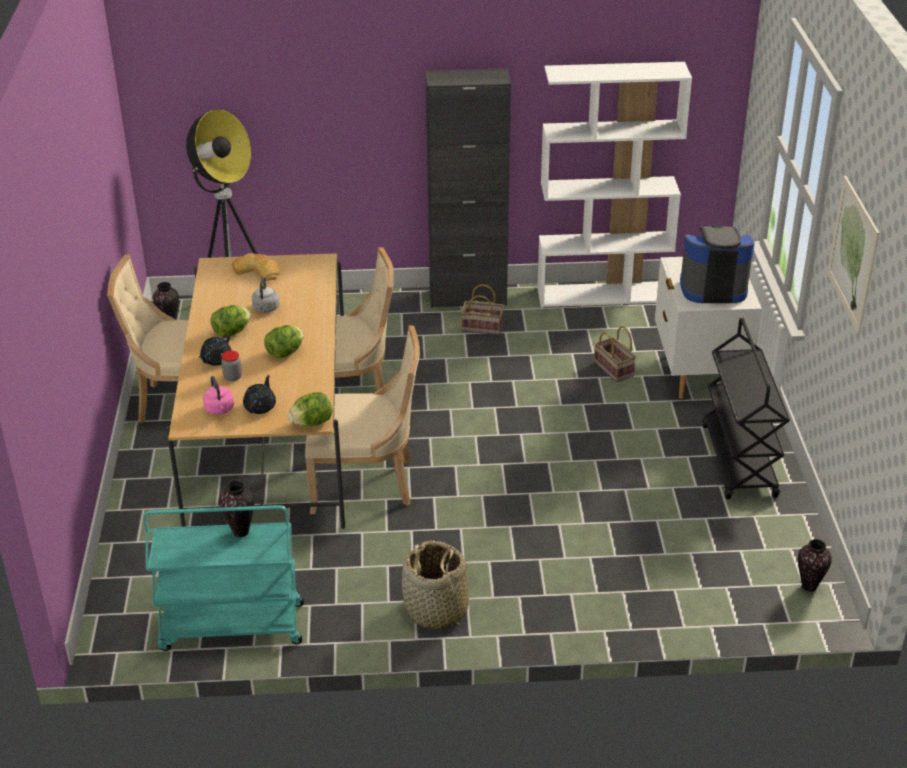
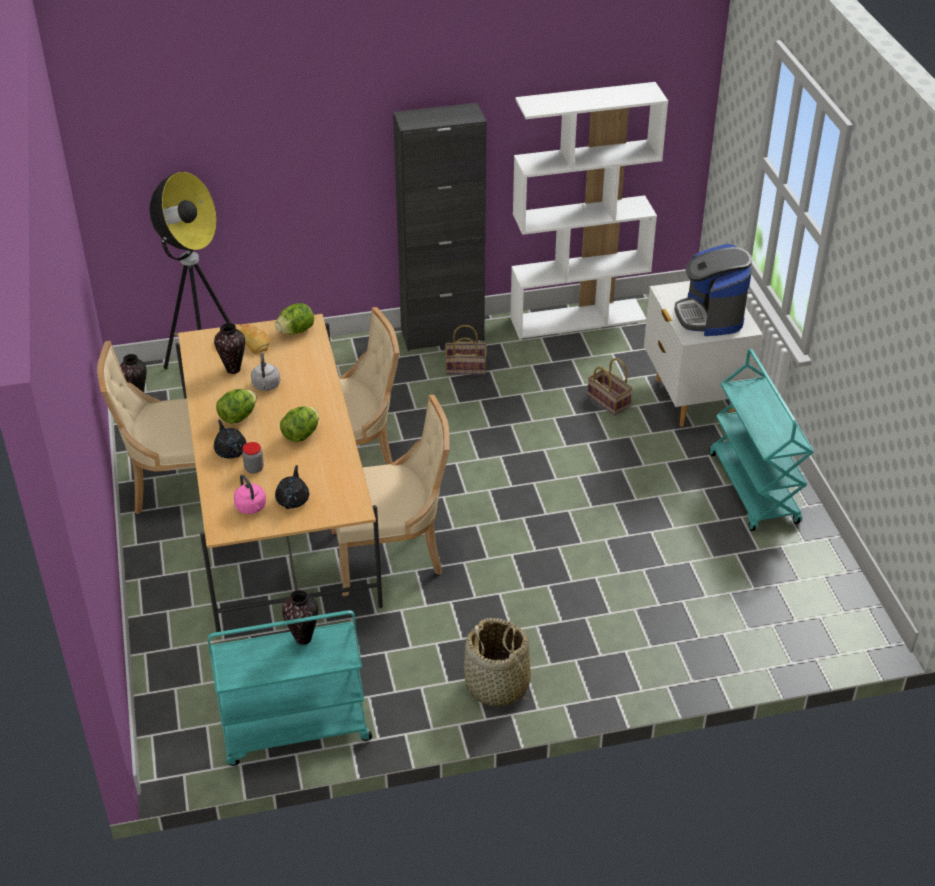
camera: 10 degrees left, 5 degrees up
(216, 359) = (230, 450): black teapot -> black teapot turned 135 degrees clockwise
(312, 423) = (352, 512): lettuce -> lettuce (296, 331)
(713, 288) = (710, 316): coffee machine -> coffee machine turned 90 degrees counterclockwise
(739, 462) = (754, 489): black cart -> turquoise cart
(809, 586) = (850, 614): vase -> vase (234, 369)
(853, 254) = (878, 290): picture -> none

